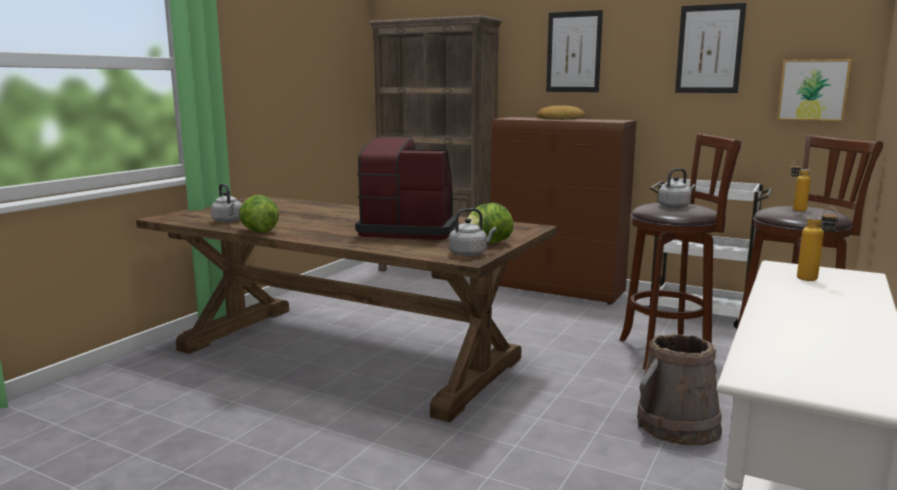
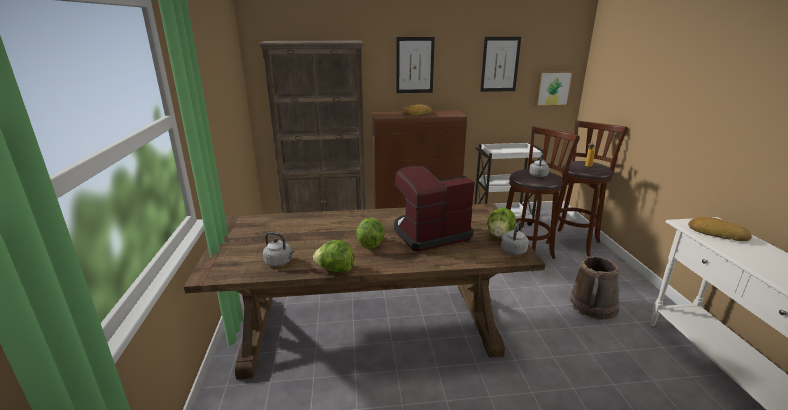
camera: 35 degrees left, 10 degrees up
(330, 226) = (370, 244): none -> lettuce
(813, 281) = (716, 233): bottle -> bread

